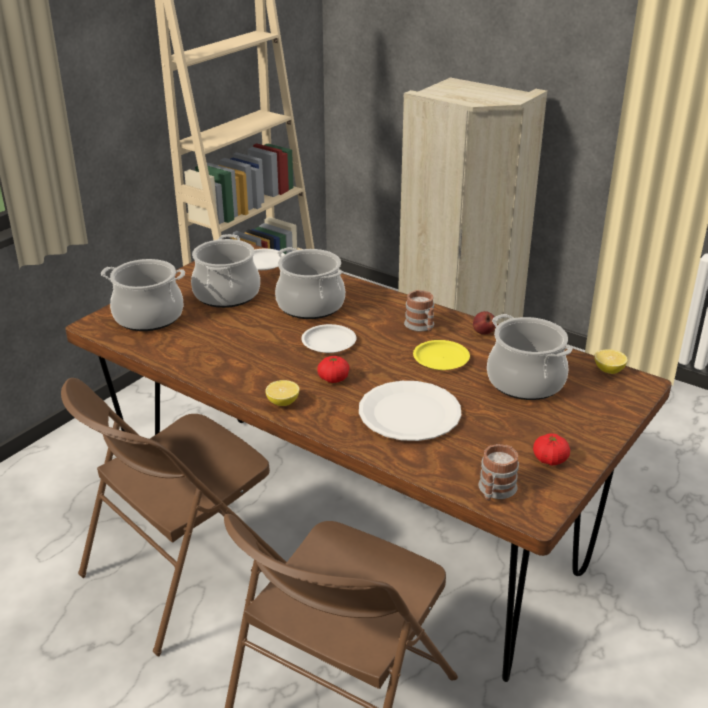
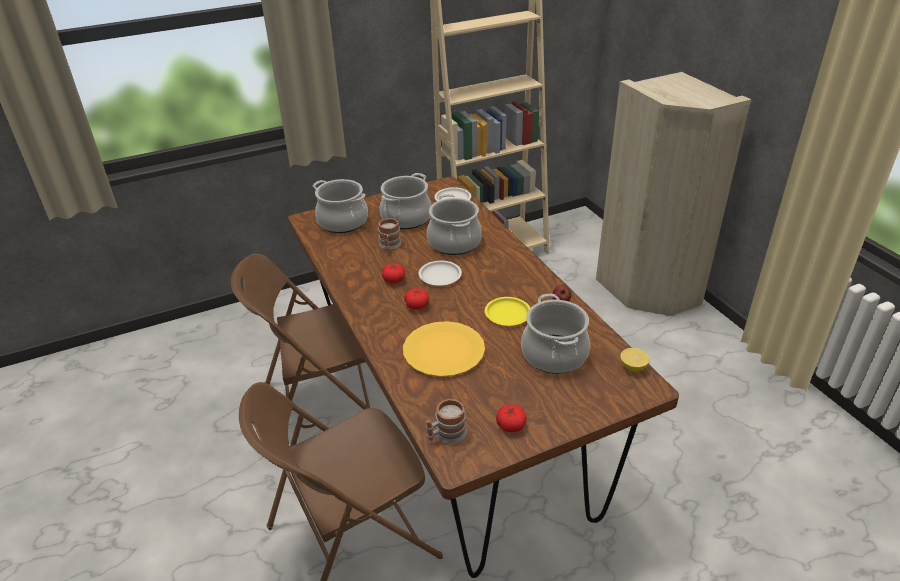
camera: 30 degrees right, 5 degrees up
(279, 361) = (394, 280): none -> tomato
(283, 402) = (367, 313): lemon -> none
(410, 413) = (444, 351): white plate -> yellow plate
(421, 327) = (518, 283): mug -> mug (389, 246)

